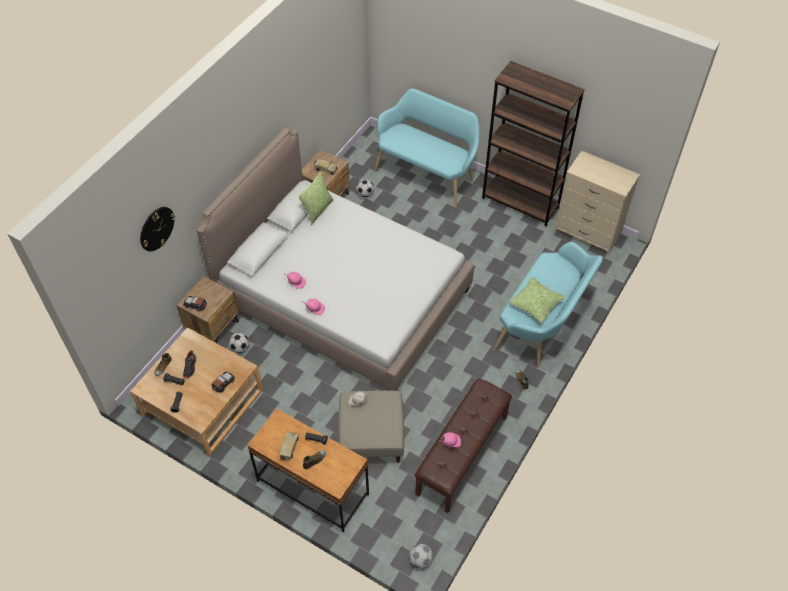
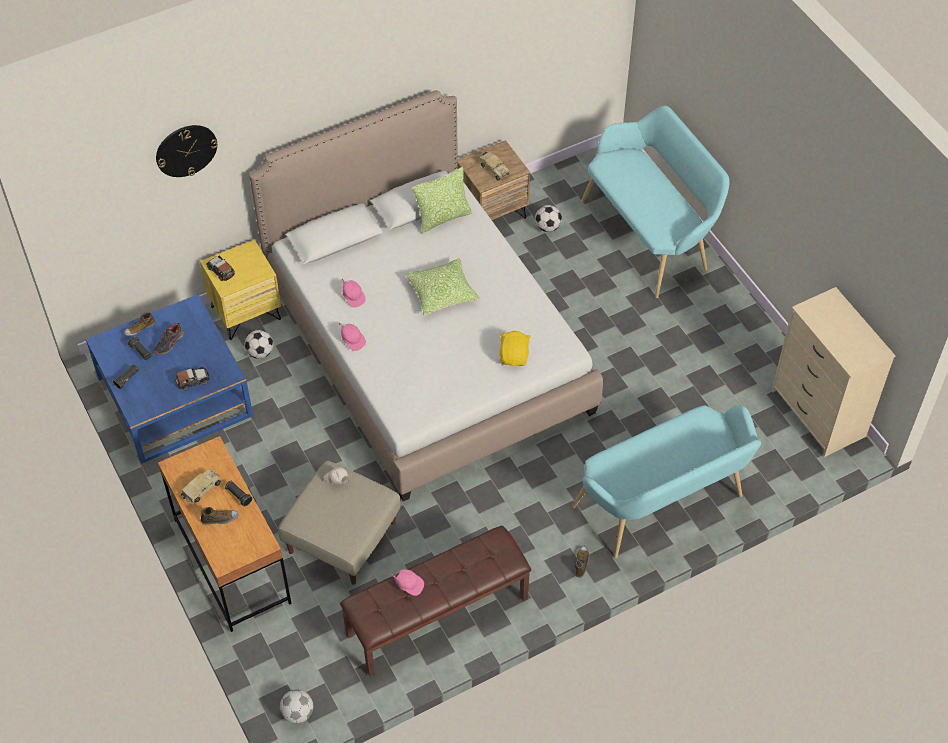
camera: 30 degrees right, 0 degrees up
(202, 402) = (174, 396): beige coffee table -> blue coffee table
(213, 327) = (246, 312): brown nightstand -> yellow nightstand
(420, 273) = (514, 356): none -> yellow plush toy
(520, 203) = (751, 330): brown bookcase -> none
(536, 304) = (642, 467): pillow -> pillow (442, 293)

